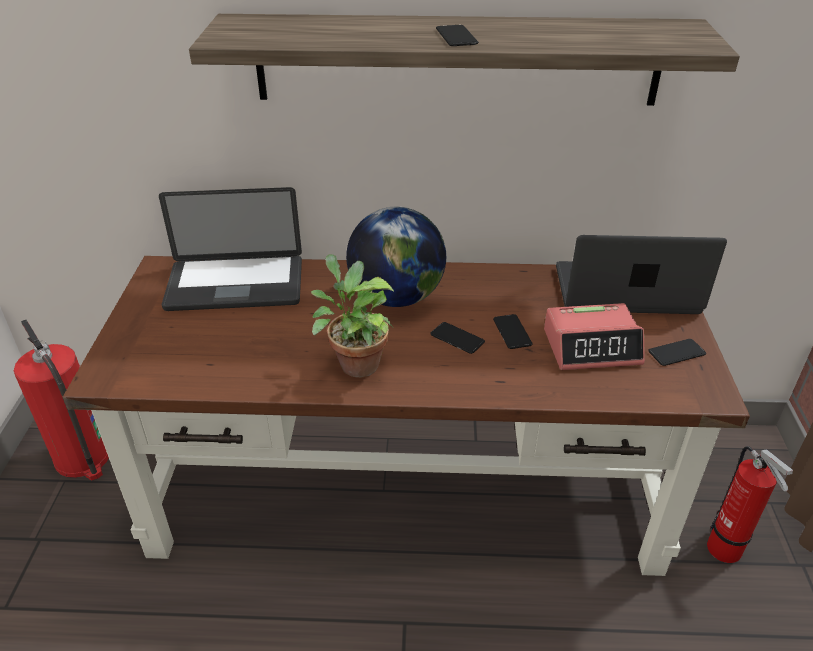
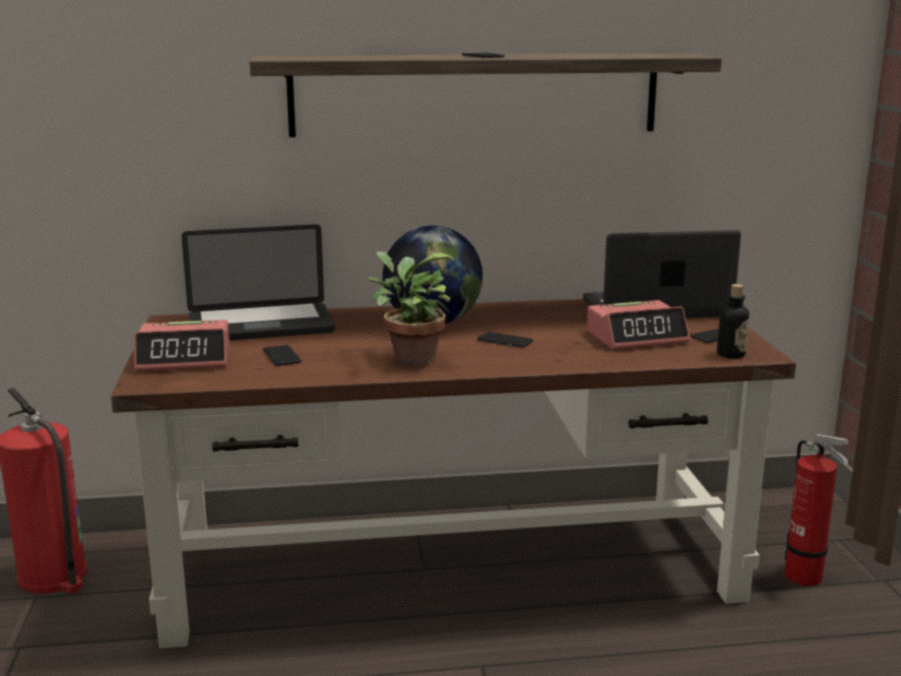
camera: 10 degrees left, 20 degrees down
(148, 339) = (185, 359): none -> alarm clock
(512, 332) = (557, 334): phone -> phone (281, 356)
(682, 392) = (731, 355): none -> bottle

